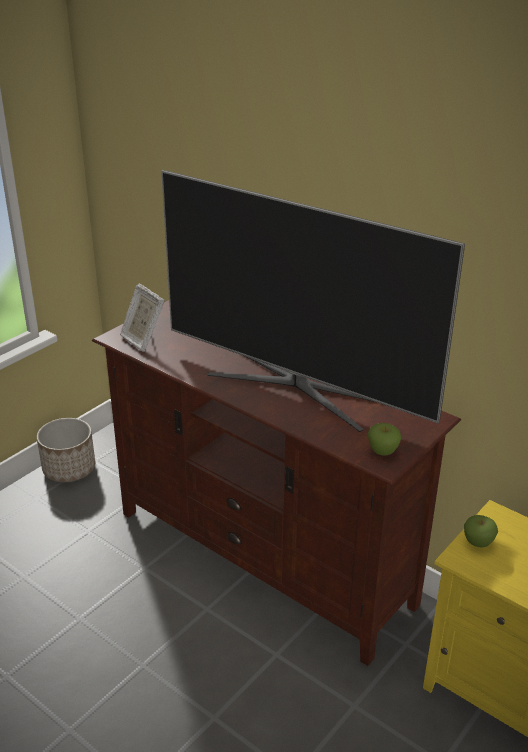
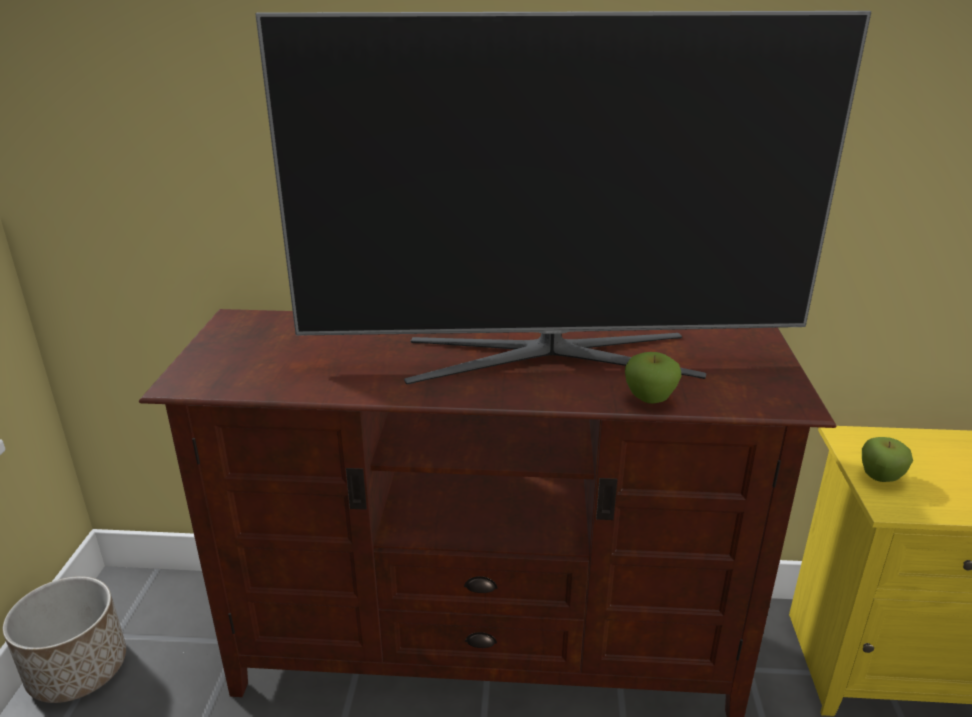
camera: 35 degrees left, 5 degrees down
(143, 340) = (238, 371): picture frame -> none
(382, 452) = (767, 391): apple -> apple (649, 399)

